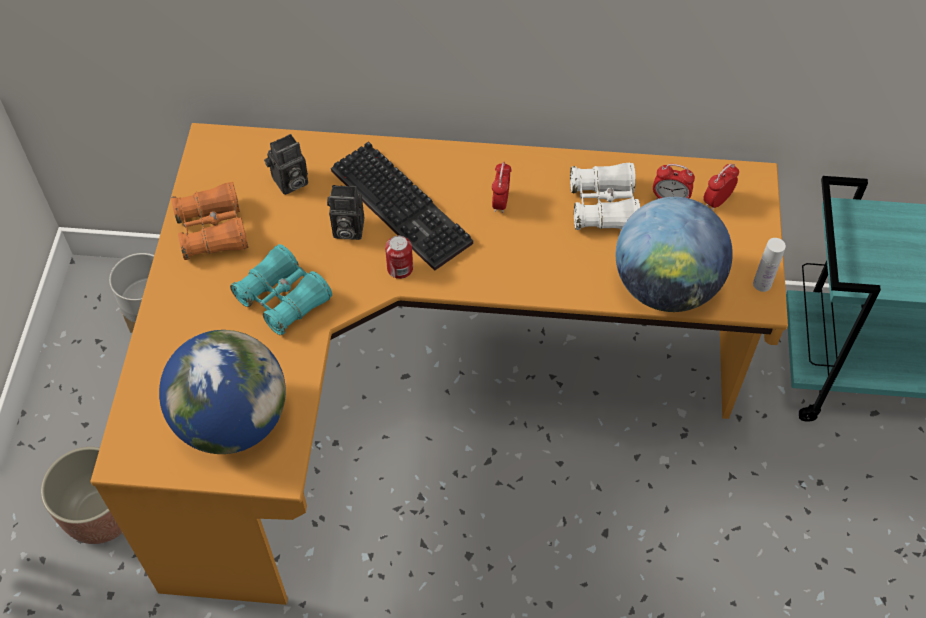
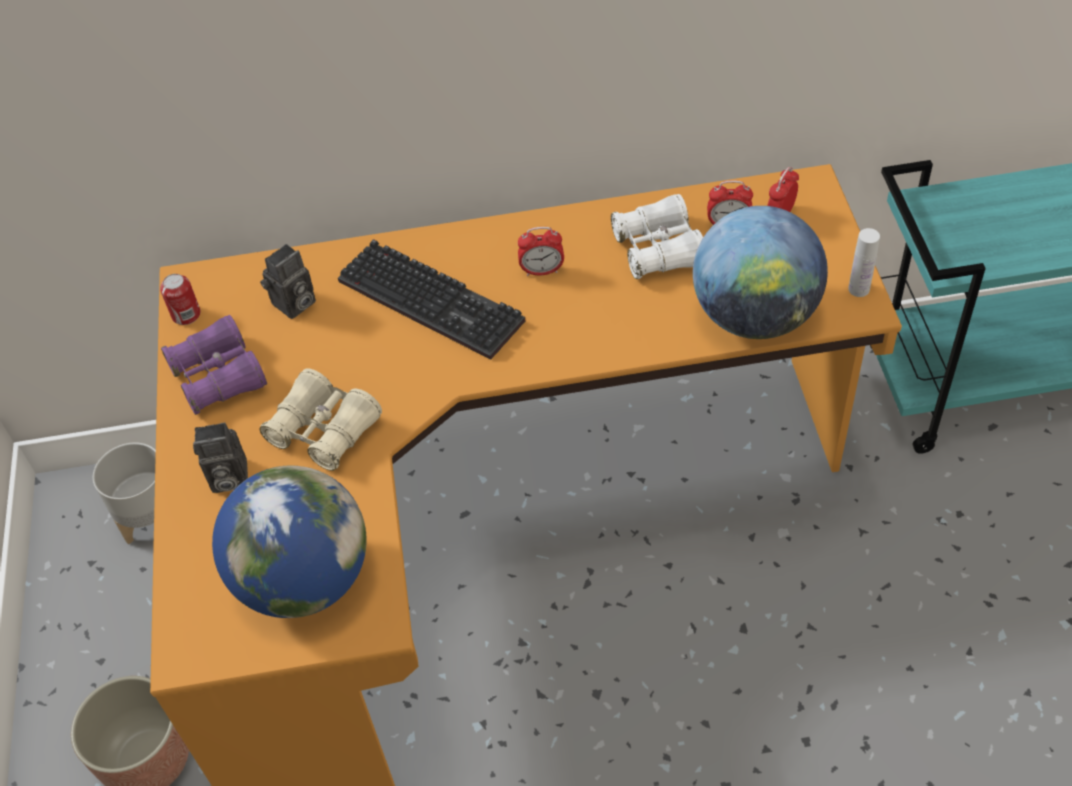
camera: 10 degrees left, 5 degrees down
(212, 230) = (219, 376): orange binoculars -> purple binoculars
(283, 298) = (324, 430): turquoise binoculars -> beige binoculars
(346, 230) = (375, 339): camera -> camera (227, 479)
(400, 268) = (450, 367): can -> can (186, 314)
(500, 202) = (542, 271): alarm clock -> alarm clock turned 90 degrees counterclockwise

